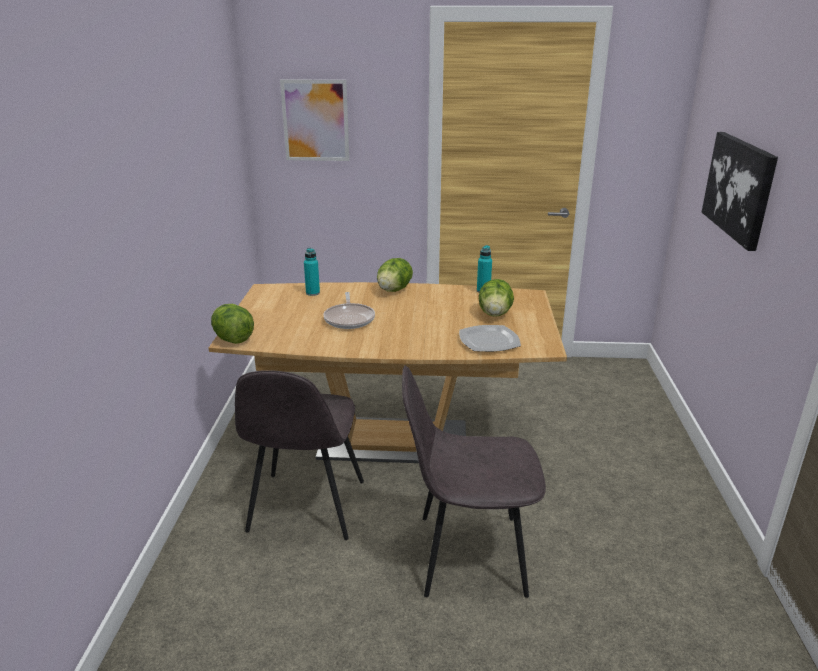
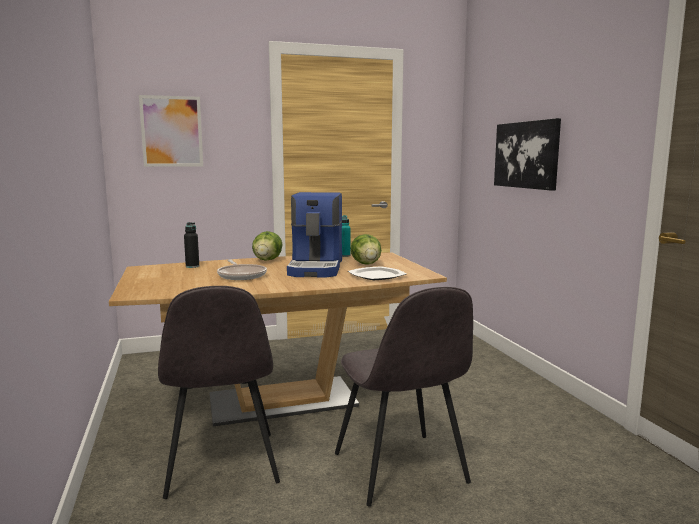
camera: 20 degrees left, 15 degrees down
(233, 339) = (132, 294): lettuce -> none
(313, 293) = (192, 266): turquoise bottle -> black bottle
(435, 315) = (317, 268): none -> coffee machine
(467, 554) = (401, 470): grey chair -> grey chair turned 90 degrees counterclockwise

